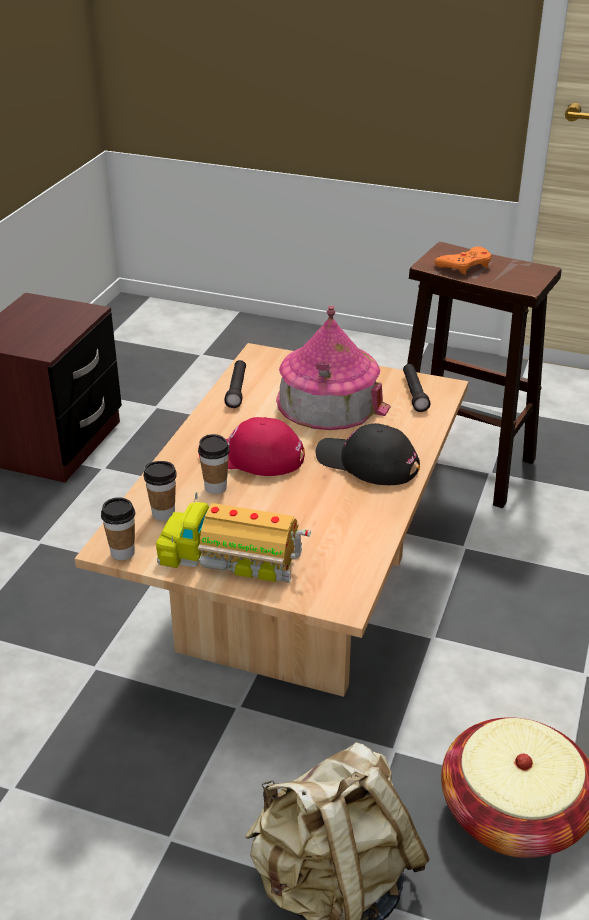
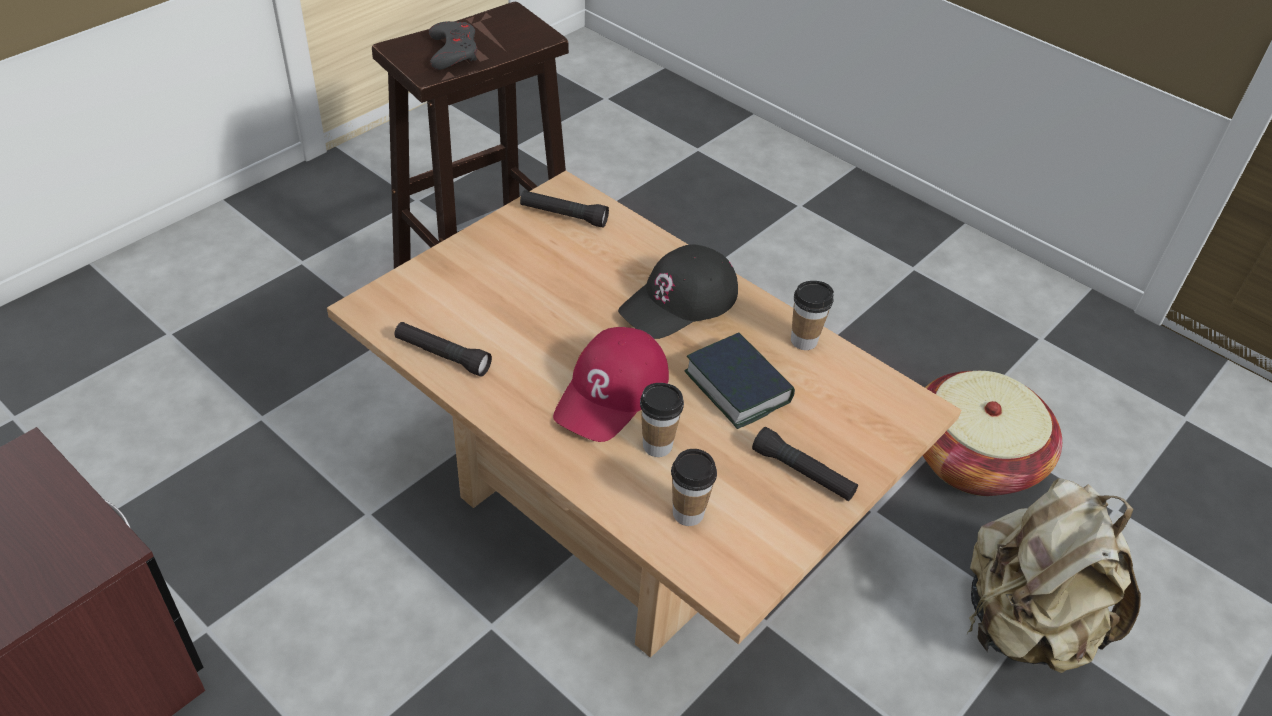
camera: 70 degrees left, 10 degrees up
(122, 552) = (752, 578): cup -> cup (803, 341)
(232, 556) = (803, 473): toy truck -> black flashlight
(298, 508) = (737, 387): none -> book
(329, 401) = (530, 285): toy house -> none
(465, 265) = (453, 51): orange game controller -> grey game controller

